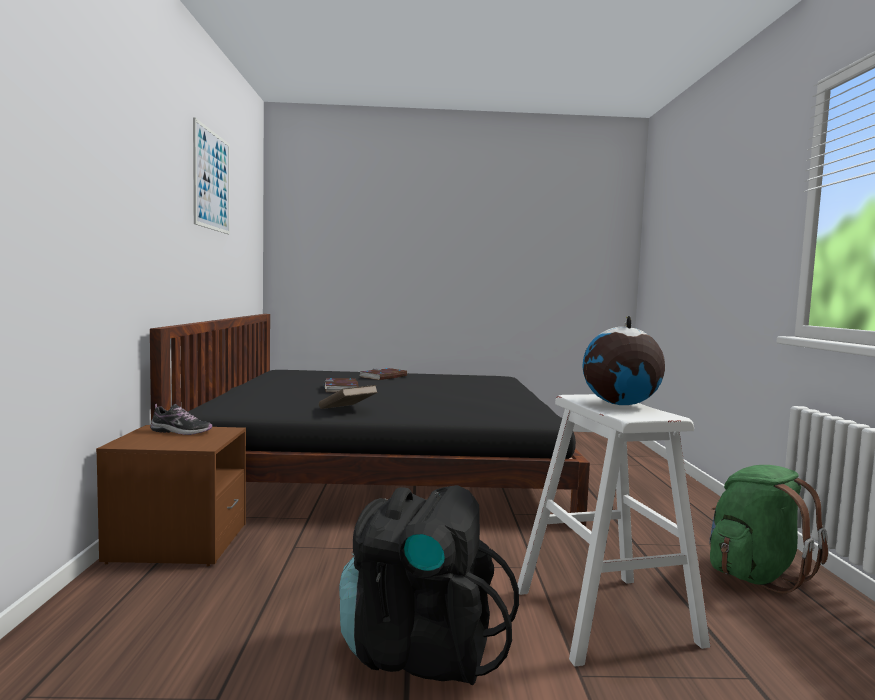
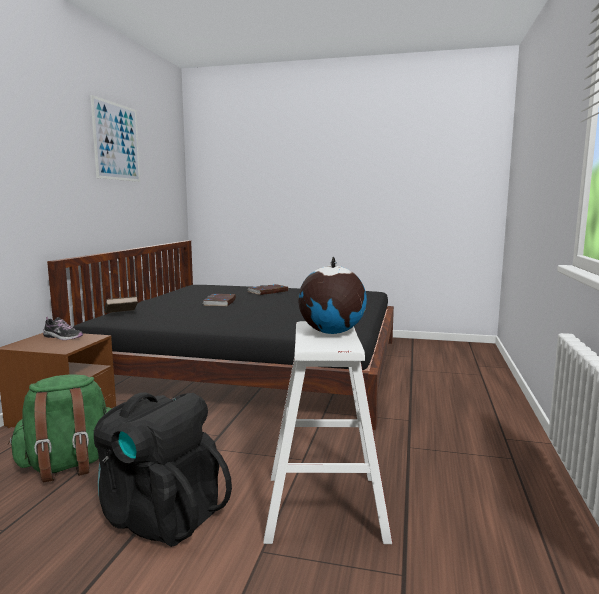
camera: 15 degrees right, 5 degrees up
(347, 410) = (198, 323): brown book -> brown book (121, 314)
(755, 574) = (496, 485): green backpack -> green backpack (69, 465)

